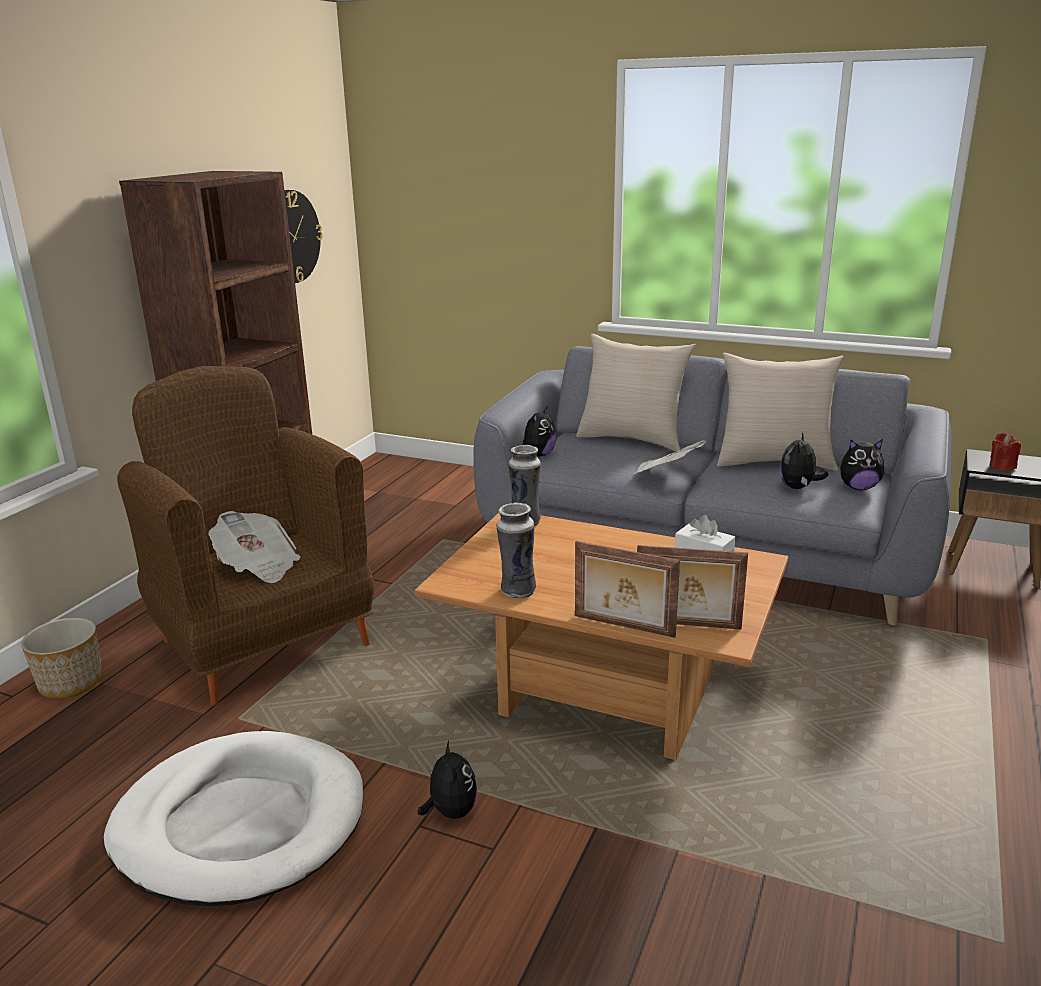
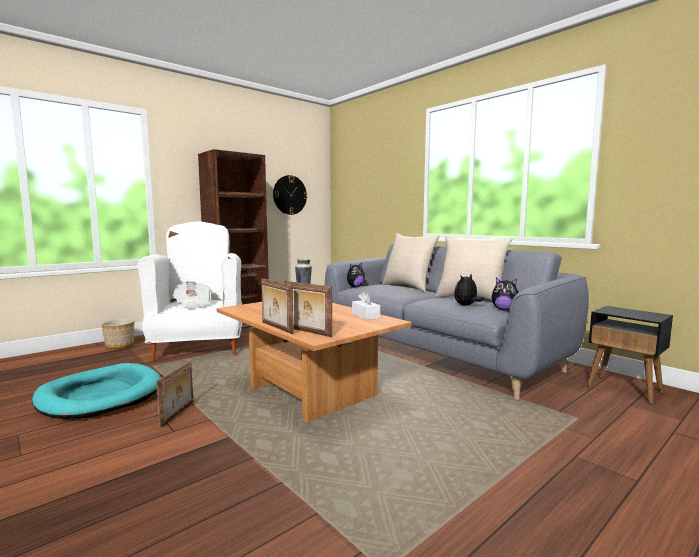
camera: 25 degrees right, 15 degrees down
(240, 823) = (100, 395): white dog bed -> turquoise dog bed
(264, 641) = (199, 347): brown armchair -> white armchair
(450, 811) = (178, 413): plush toy -> picture frame
(517, 591) = (255, 313): vase -> none
(667, 475) = (402, 296): newspaper -> none
(1002, 466) = (620, 312): red candle -> none

